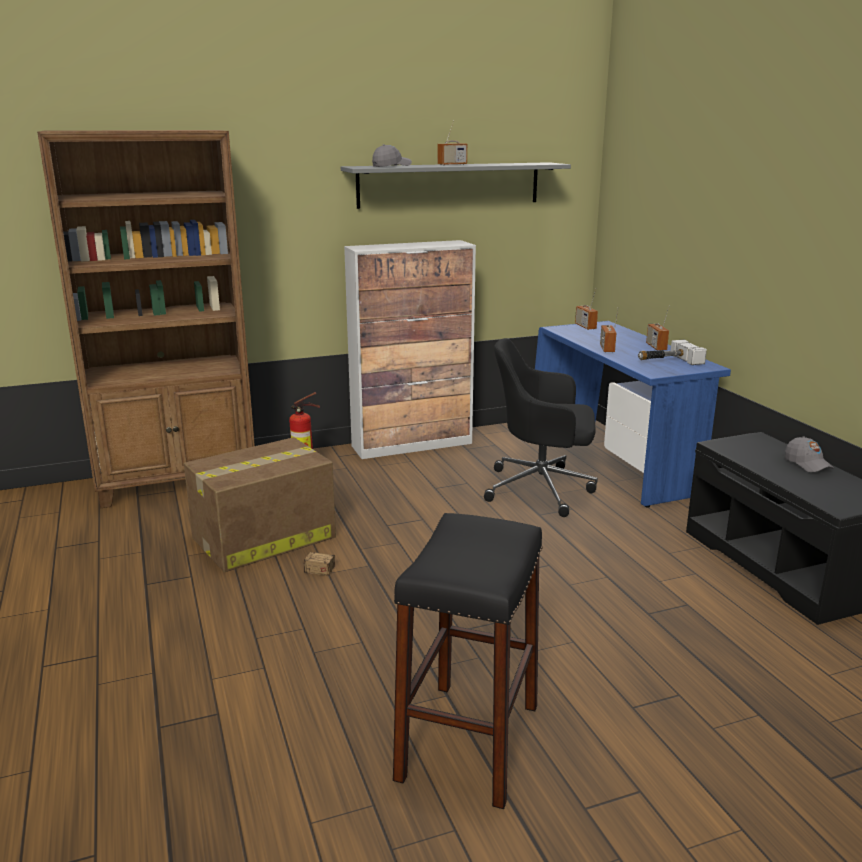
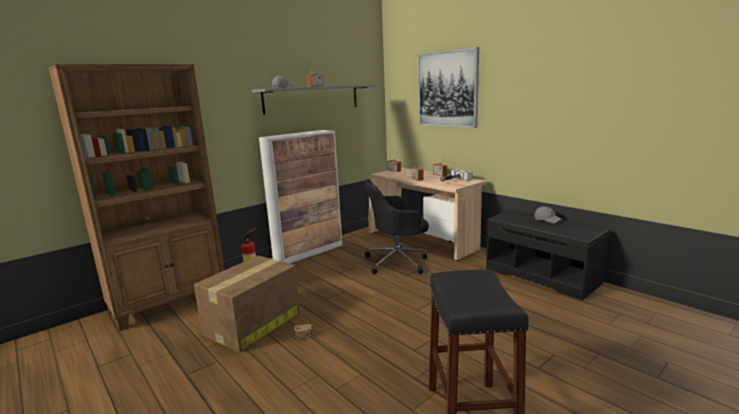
camera: 20 degrees left, 5 degrees down
(612, 461) = (422, 241): blue desk -> beige desk
(693, 185) = (447, 89): none -> picture

